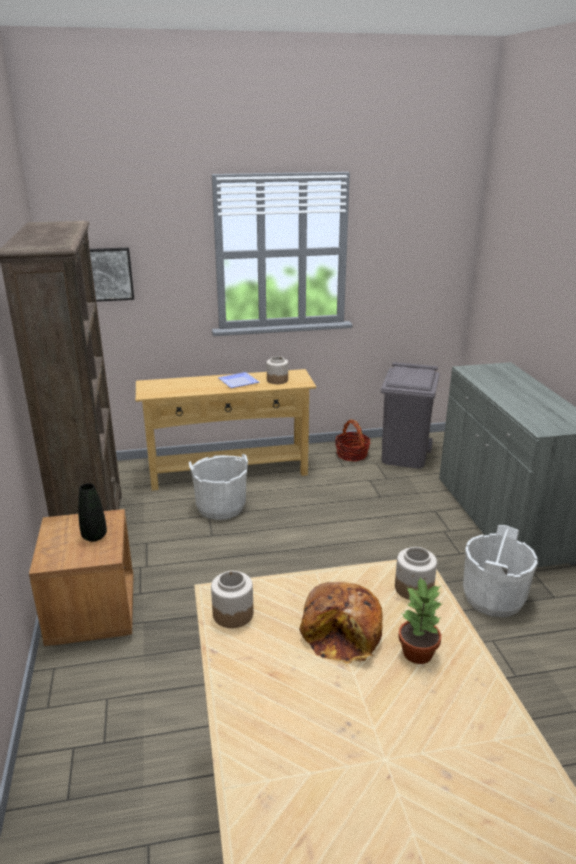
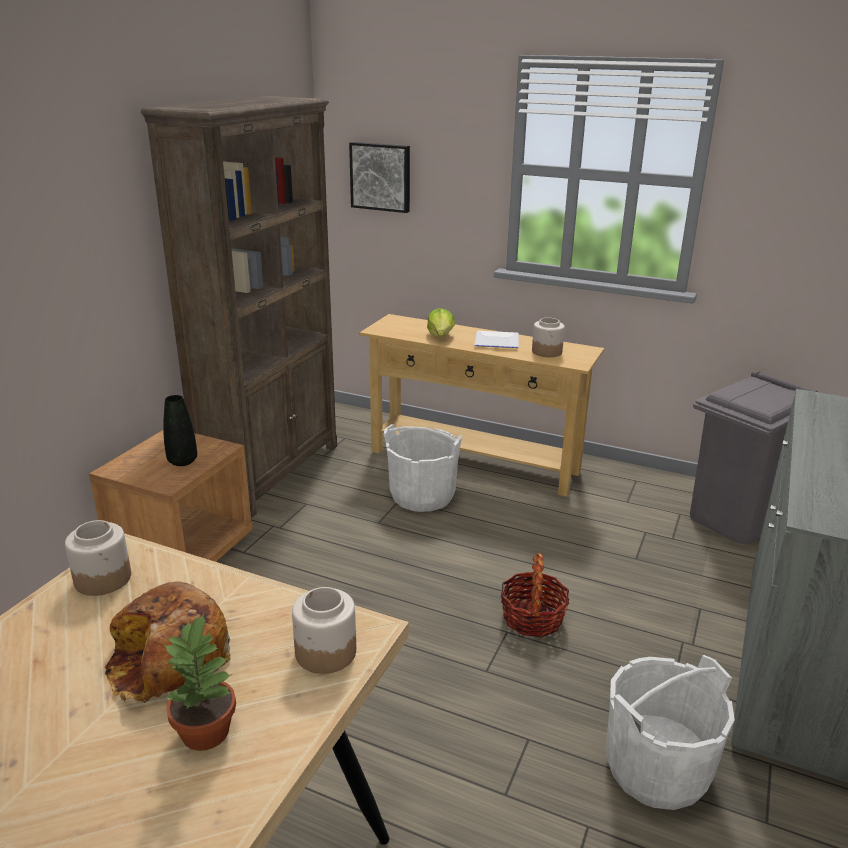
camera: 35 degrees right, 0 degrees up
(197, 387) = (441, 336): none -> lettuce
(352, 454) = (656, 492): basket -> basket (532, 618)

